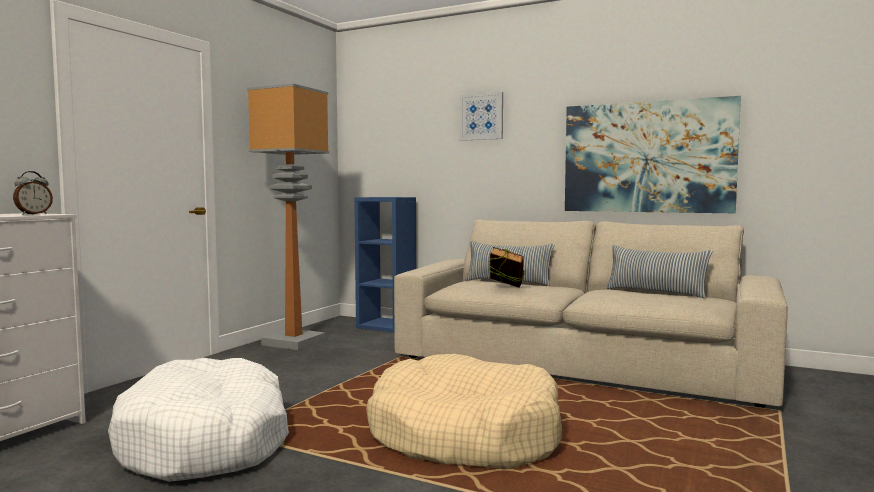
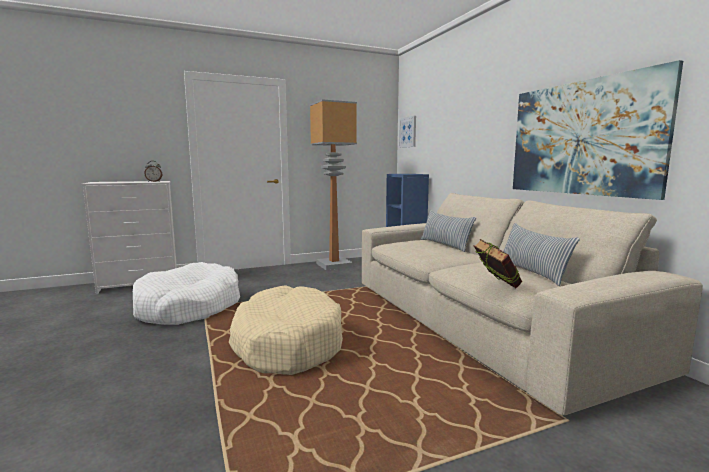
camera: 40 degrees right, 5 degrees up
(481, 116) = (467, 109): picture -> picture (408, 132)
(506, 289) = (416, 249): book -> book (496, 287)

